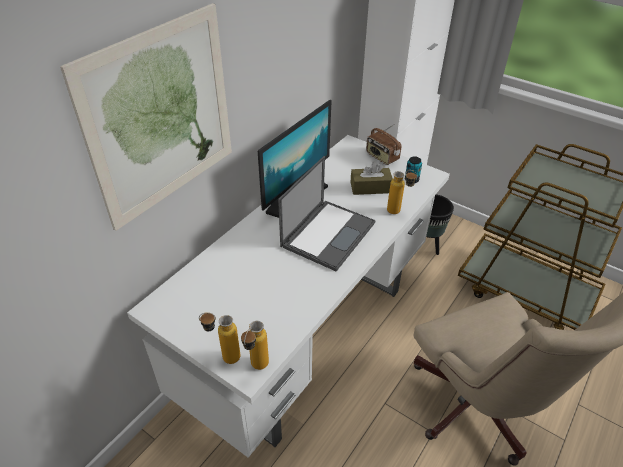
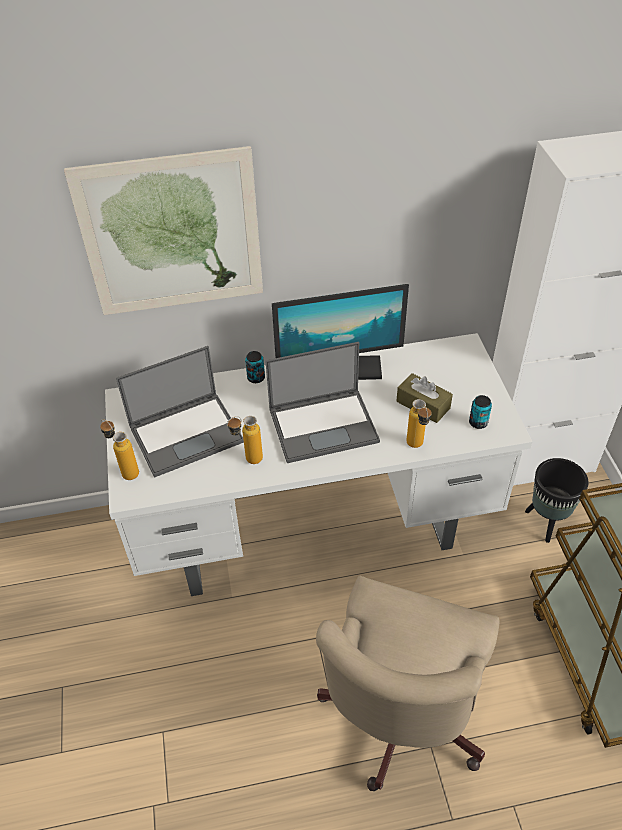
camera: 45 degrees right, 5 degrees up
(240, 299) = (187, 433): none -> laptop
(244, 233) = (256, 378): none -> can
(256, 369) = (136, 495): bottle -> bottle (247, 461)
(381, 157) = (480, 379): radio -> none

